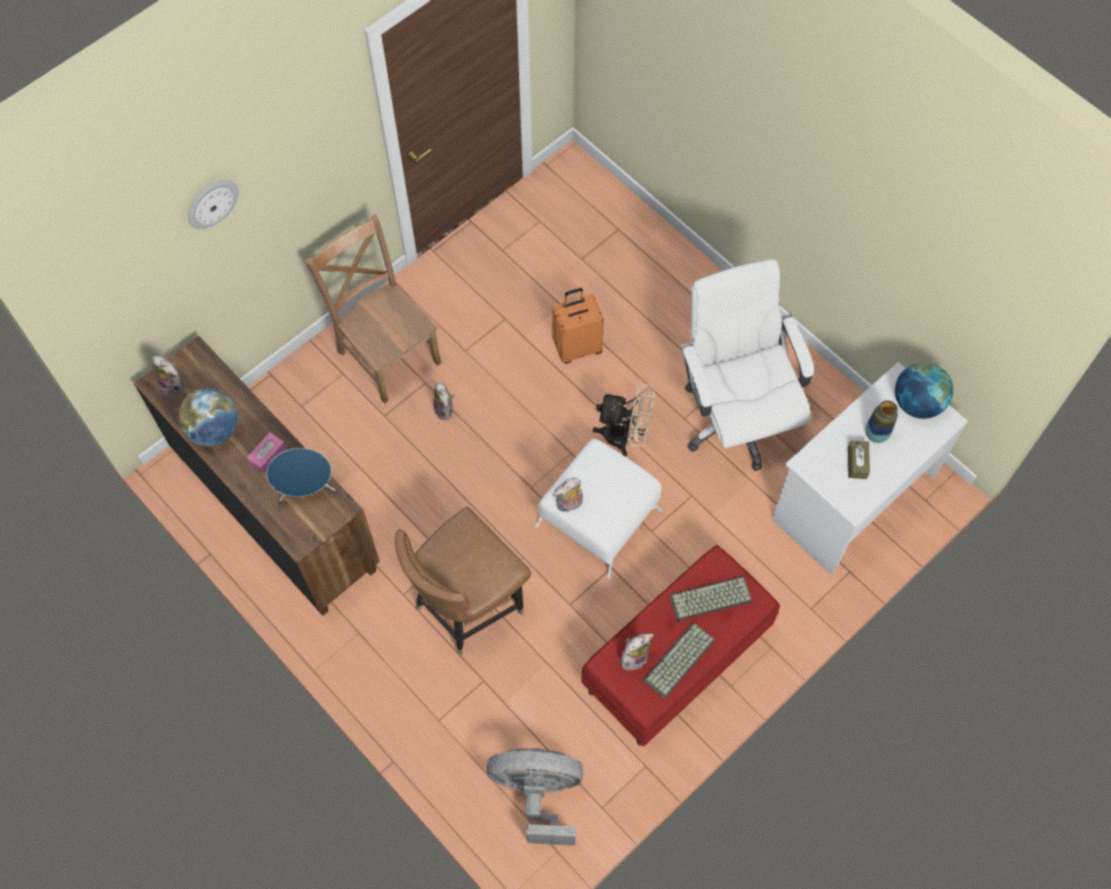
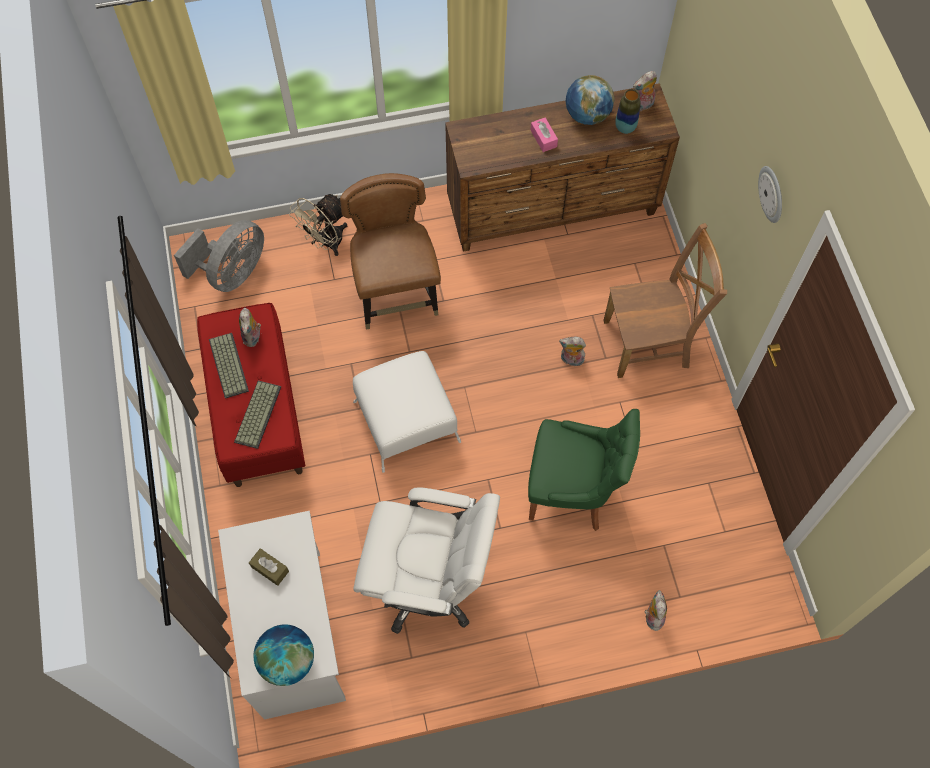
camera: 120 degrees right, 0 degrees up
(212, 203) = (735, 93): wall clock -> wall clock (772, 194)
(307, 489) = (499, 150): blue speaker -> none
(569, 505) = (405, 365): plush toy -> plush toy (652, 616)
(577, 347) = (573, 491): orange suitcase -> green chair
(625, 436) = (464, 481): beige fan -> beige fan (326, 243)
(876, 434) = (283, 603): vase -> vase (625, 127)

